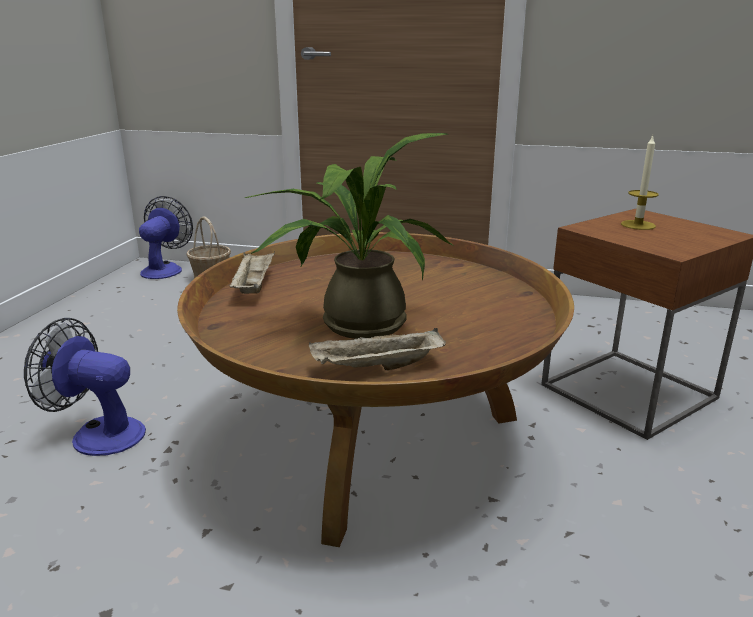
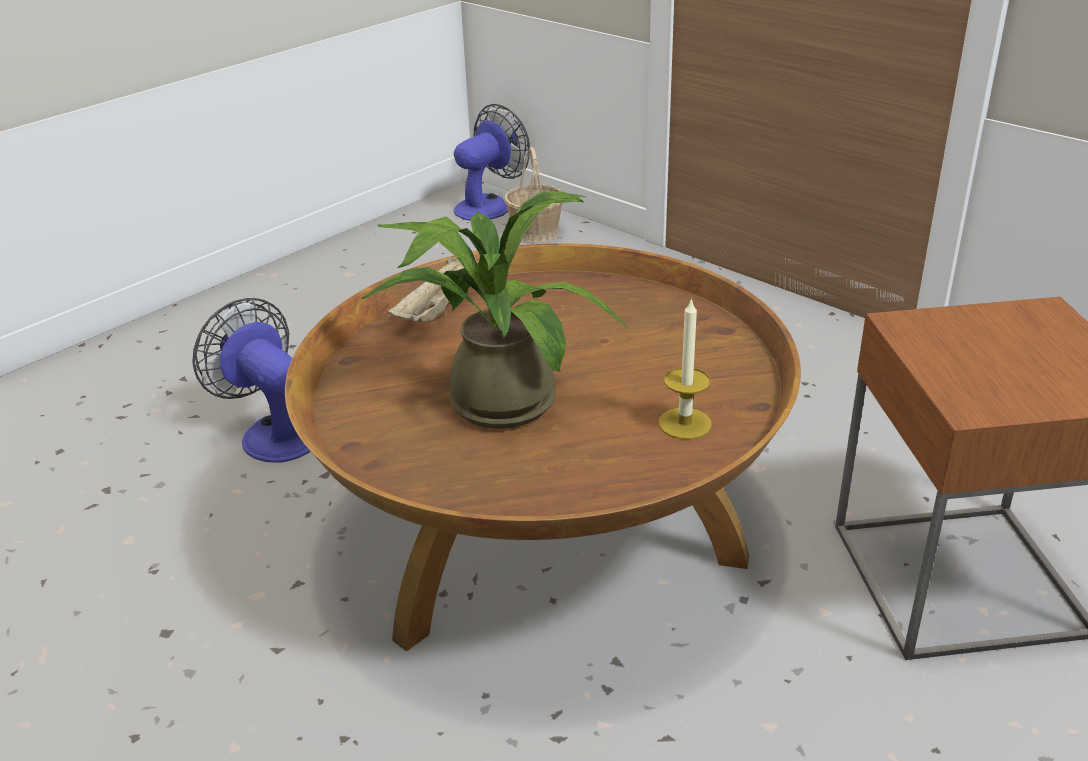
camera: 30 degrees right, 10 degrees up
(376, 368) = (451, 471): beige tray -> none
(638, 225) = (1001, 337): candle -> candle (684, 423)

